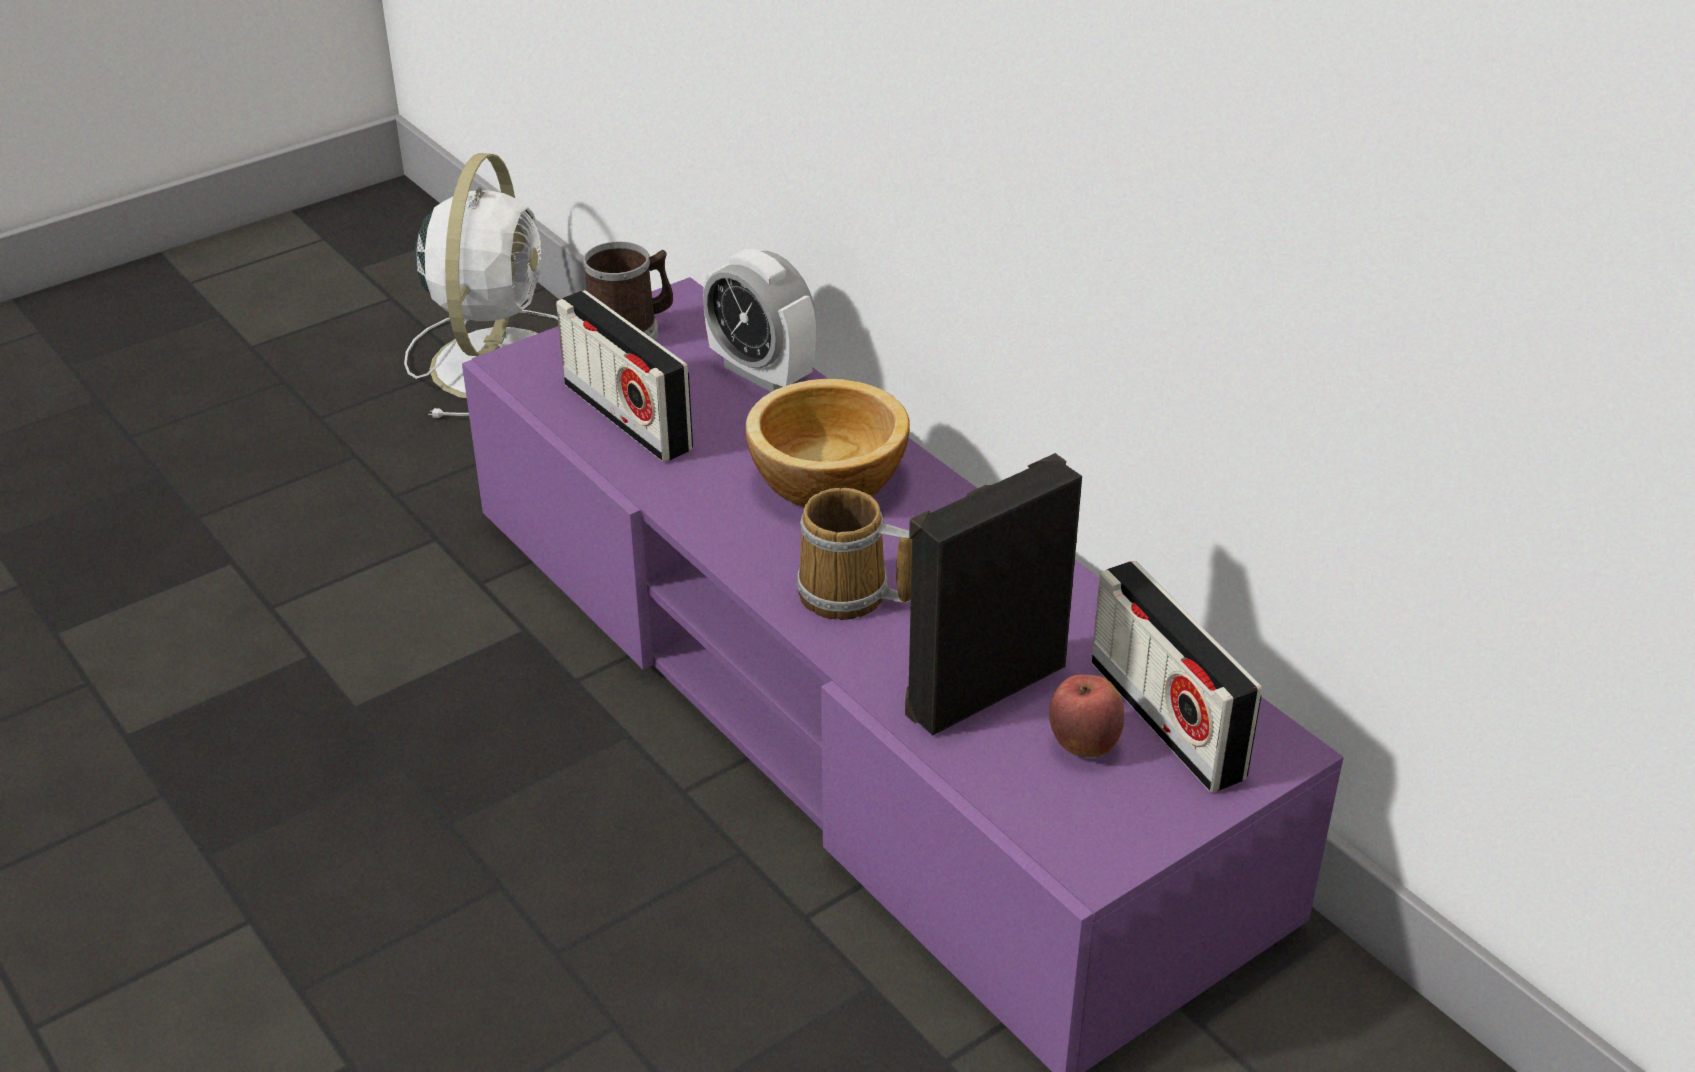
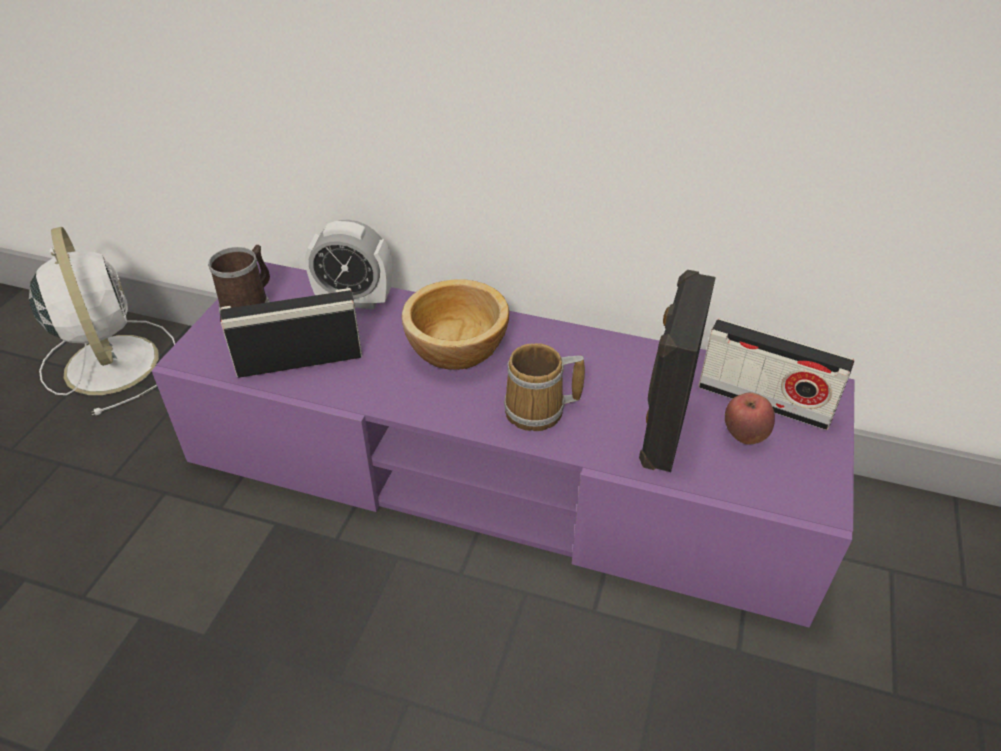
camera: 35 degrees left, 5 degrees up
(627, 417) = (299, 360): radio -> radio turned 150 degrees clockwise

